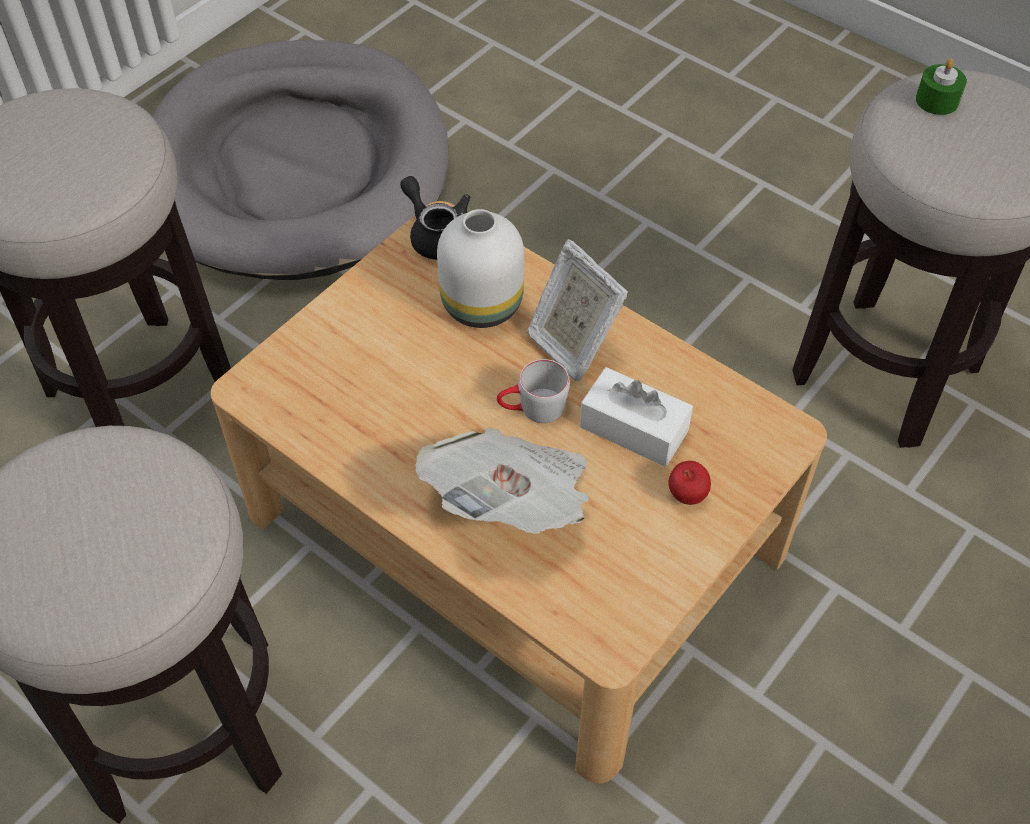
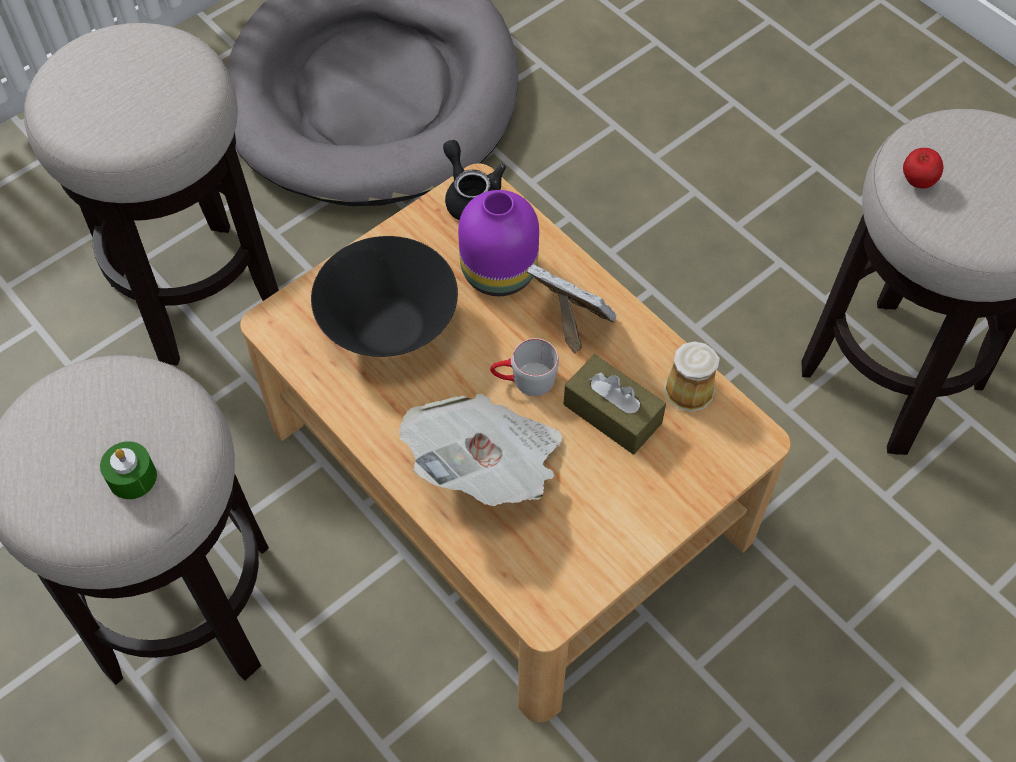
camera: 10 degrees right, 5 degrees up
(376, 376) = (389, 328): none -> black bowl
(483, 306) = (500, 274): white vase -> purple vase
(571, 344) = (573, 323): picture frame -> picture frame turned 150 degrees clockwise
(634, 429) = (612, 413): white tissue box -> brown tissue box
(686, 496) = (646, 485): apple -> apple (916, 182)
(707, 391) = (688, 387): none -> mug
(937, 100) = (954, 142): green candle -> green candle (132, 477)

